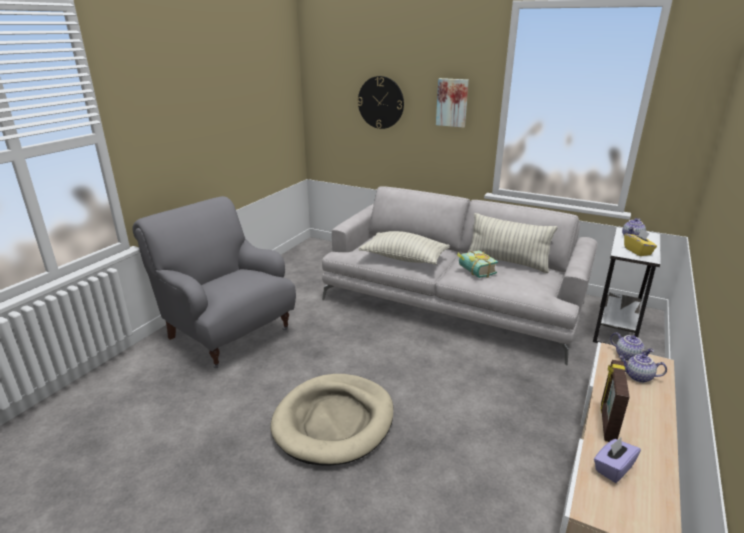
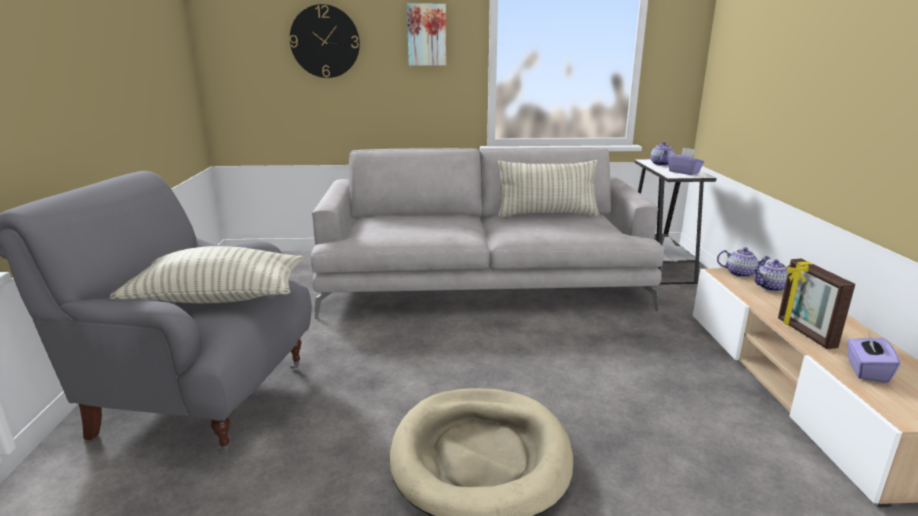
camera: 30 degrees left, 5 degrees down
(404, 258) = (430, 231): pillow -> pillow (218, 298)
(473, 272) = (526, 229): book -> none
(637, 251) = (684, 172): yellow tissue box -> purple tissue box

